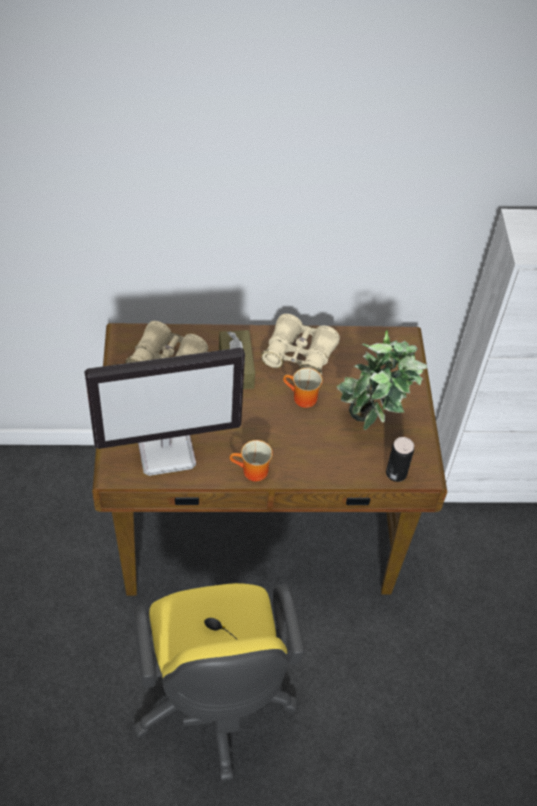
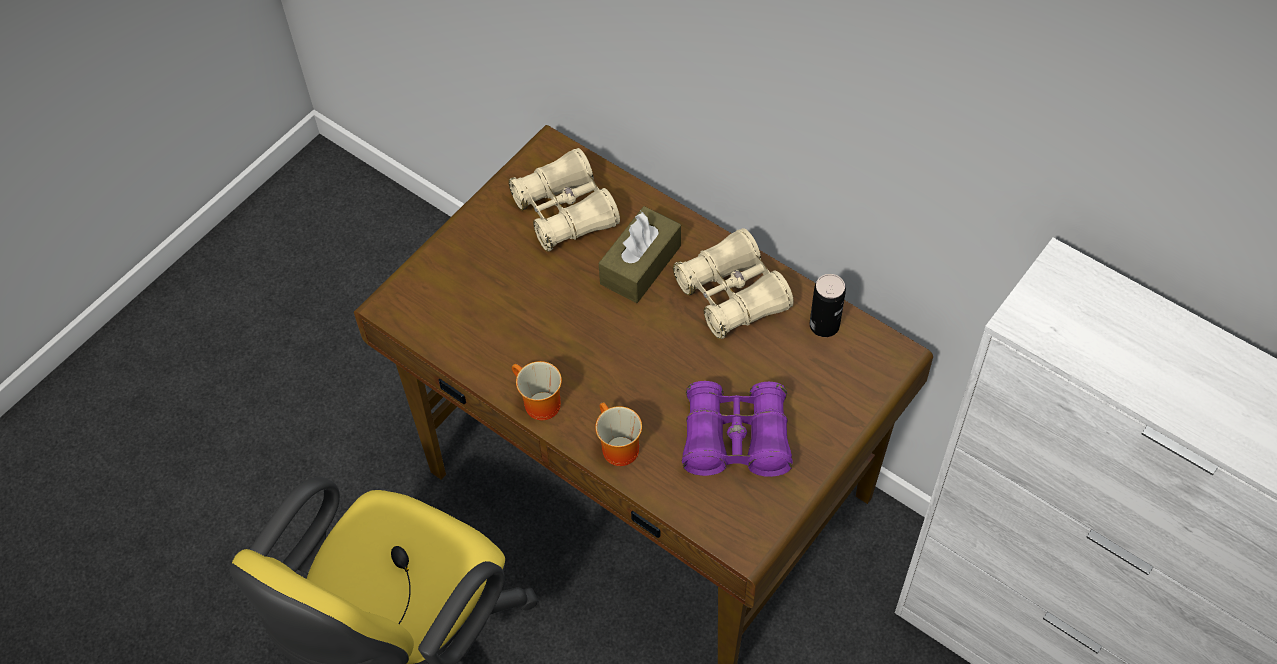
camera: 45 degrees right, 5 degrees up
(167, 450) = (469, 317): monitor -> none
(301, 399) = (682, 352): mug -> mug (615, 448)
(371, 425) = (736, 439): potted plant -> purple binoculars
(396, 473) = (707, 520): can -> can (824, 325)

